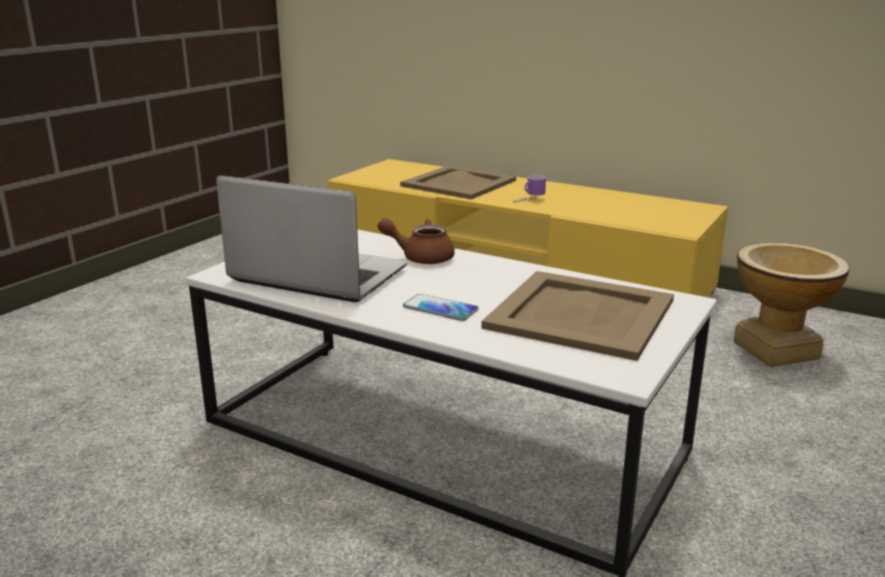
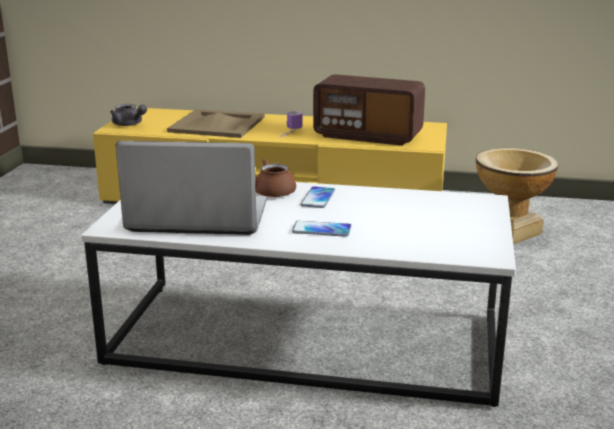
camera: 20 degrees left, 0 degrees up
(370, 175) = (129, 124): none -> grey teapot
(471, 272) = (318, 198): none -> phone
(579, 314) = (425, 219): beige tray -> none
(617, 211) = (368, 136): none -> radio

